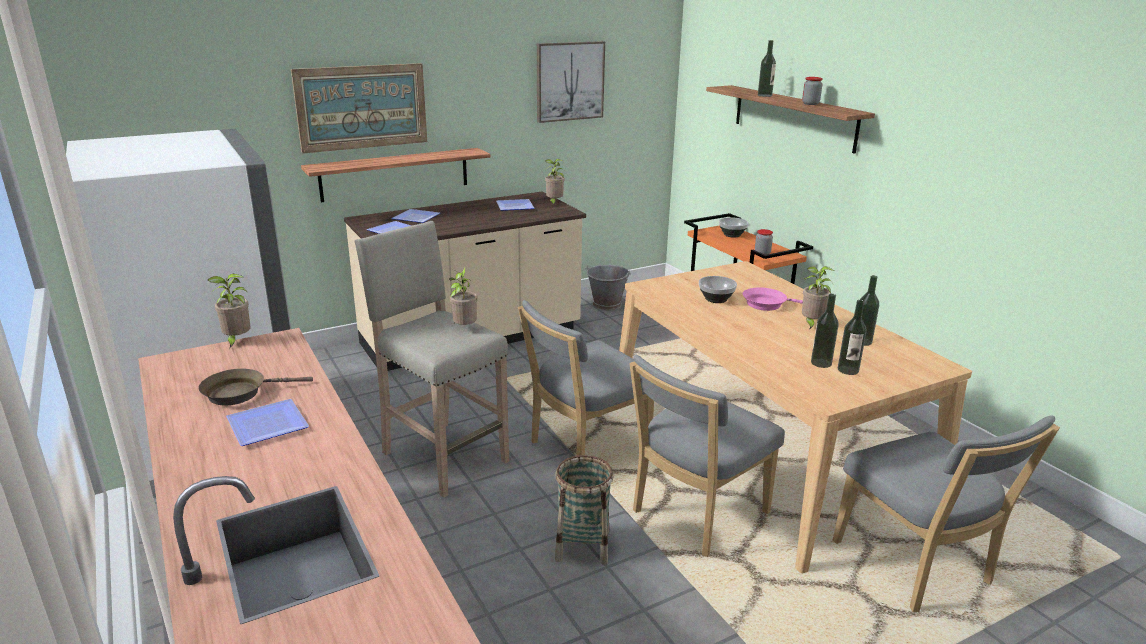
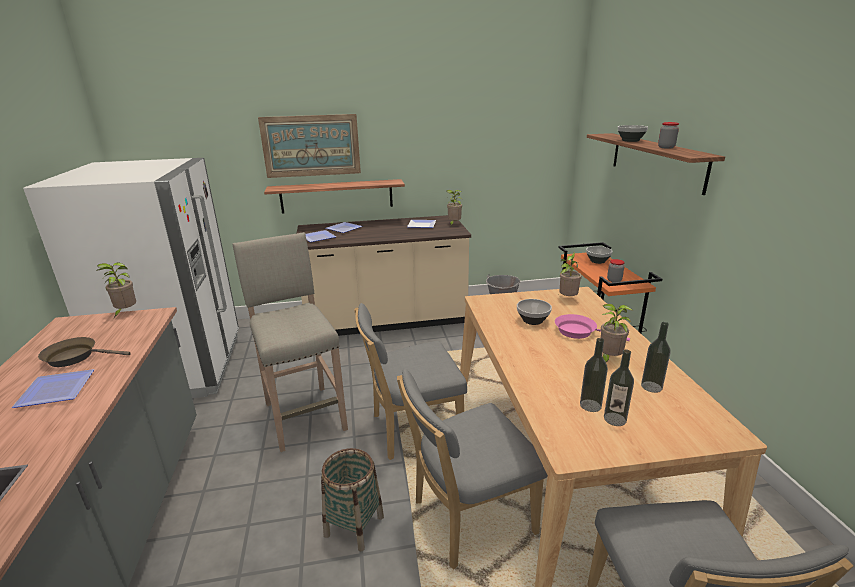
camera: 20 degrees right, 0 degrees up
(464, 328) = (310, 320): potted plant -> potted plant (567, 299)
(569, 81) = (478, 129): picture -> none
(764, 95) = (630, 140): bottle -> bowl

